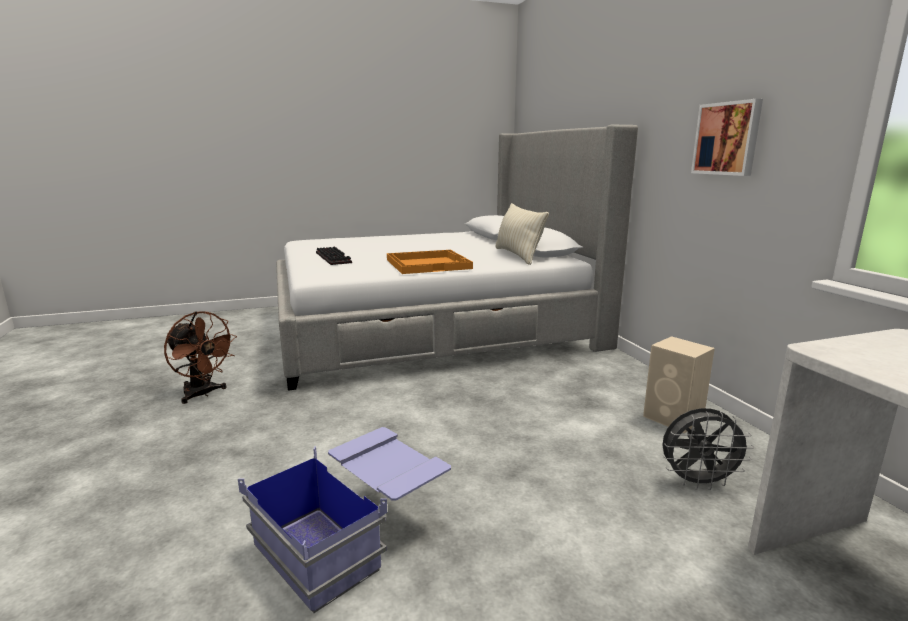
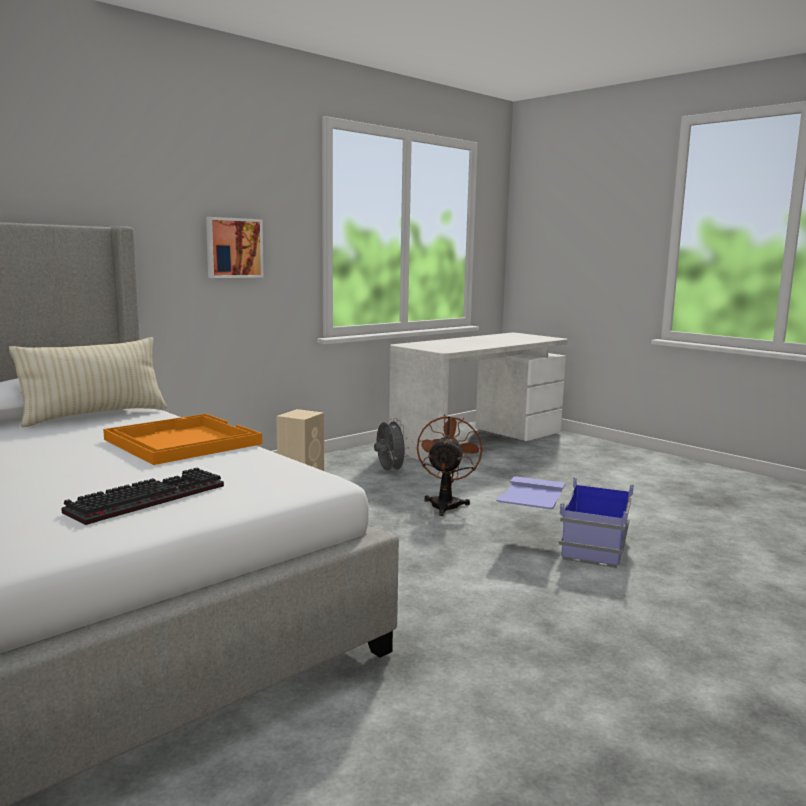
camera: 115 degrees left, 5 degrees down
(203, 394) = (465, 734): brown fan -> brown fan (446, 503)

